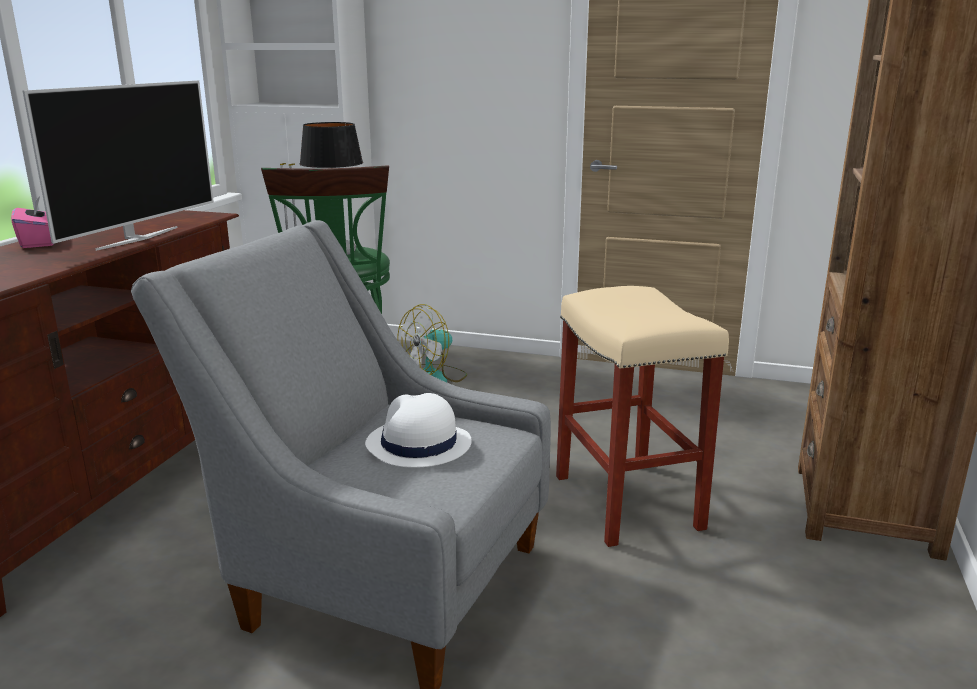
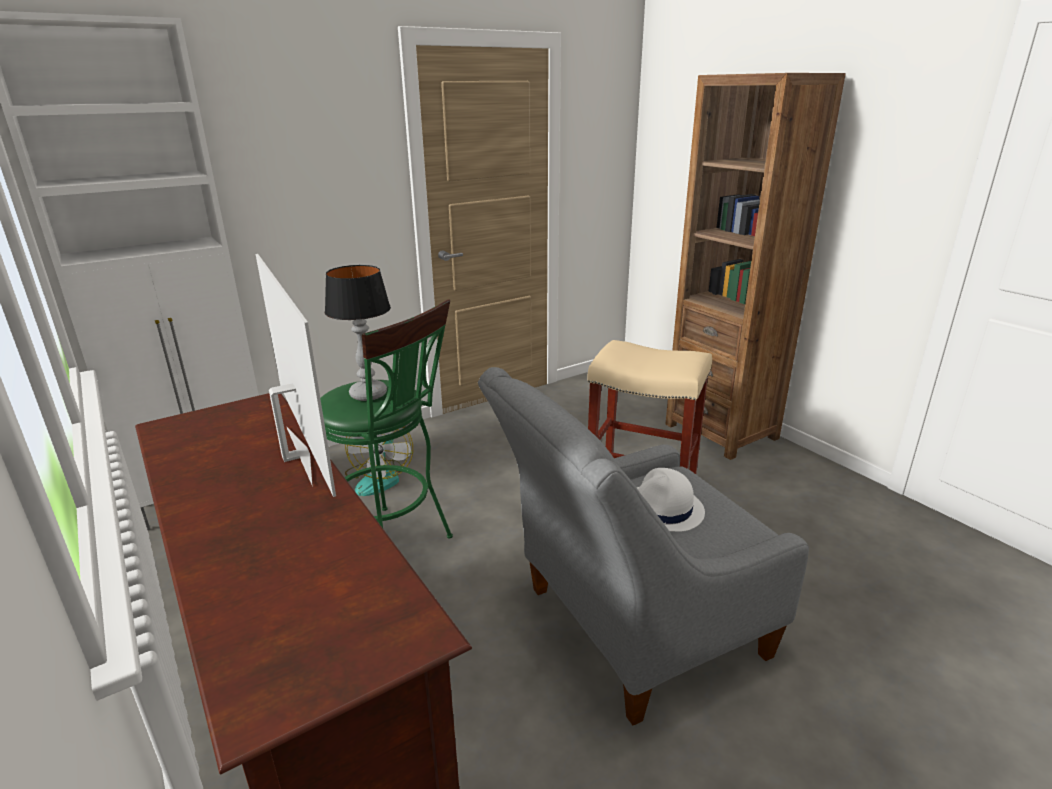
camera: 50 degrees left, 5 degrees up
(40, 242) = (203, 512): pink tissue box -> none

